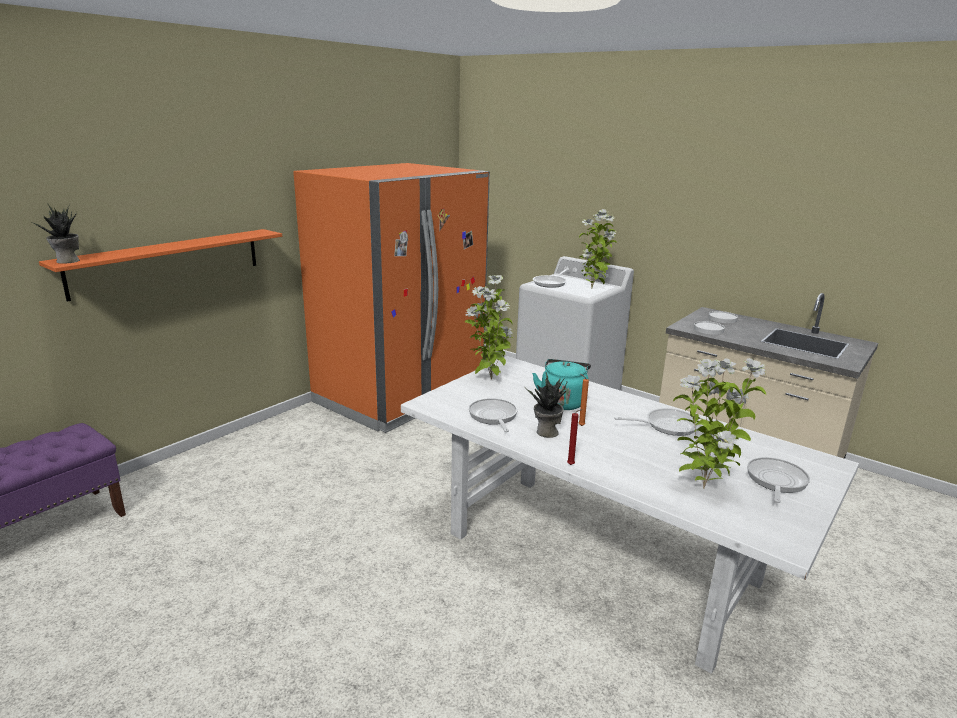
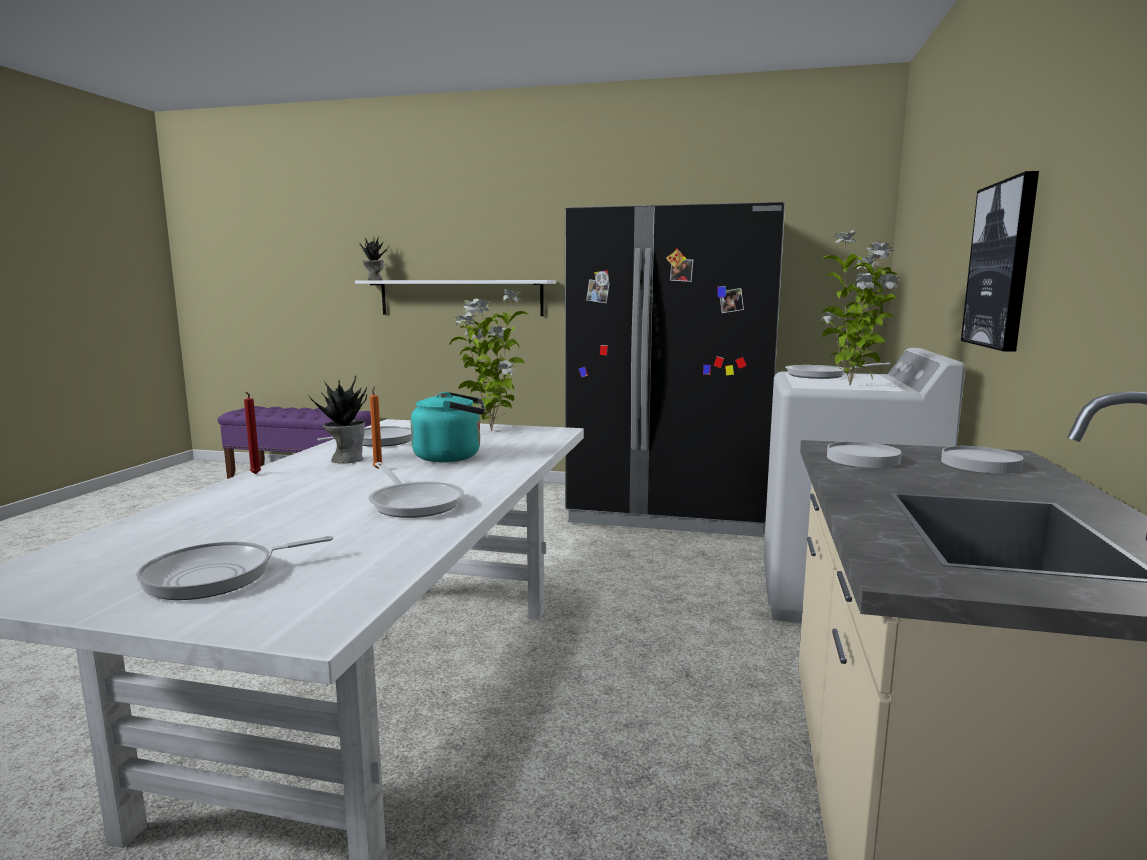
camera: 65 degrees right, 10 degrees down
(168, 262) = (460, 298): orange shelf -> white shelf
(400, 395) = (669, 510): orange fridge -> black fridge
(651, 224) = (1001, 265): none -> picture
(703, 487) = (193, 532): potted plant -> none
(776, 481) = (217, 576): frying pan -> frying pan turned 150 degrees clockwise

